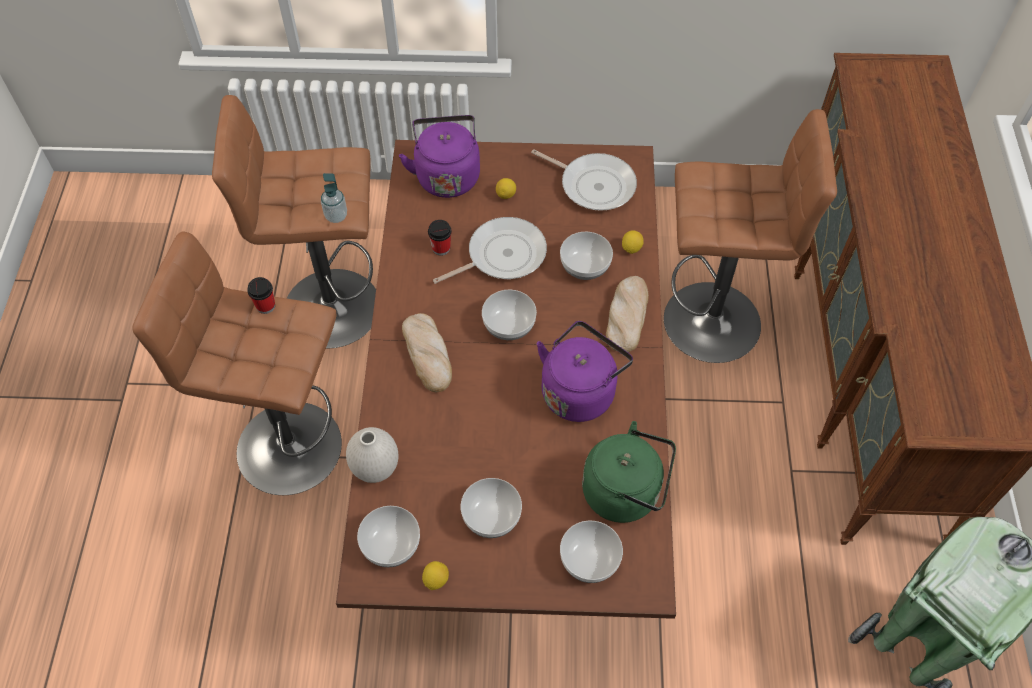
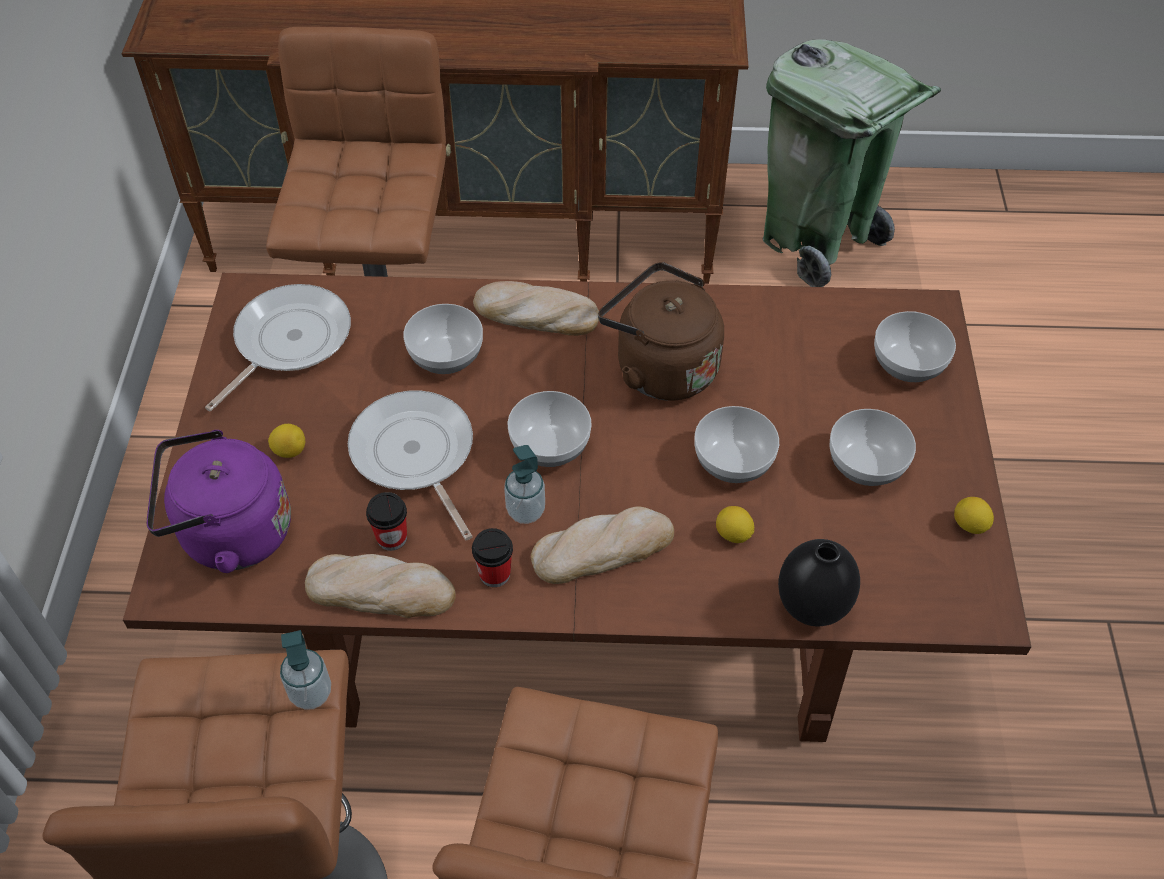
camera: 90 degrees left, 5 degrees down
(265, 306) = (512, 796): cup -> cup (494, 574)
(375, 470) = (813, 608): white vase -> black vase
(390, 544) = (929, 582): bowl -> bowl (732, 463)
(405, 246) = (381, 590): none -> bread
(458, 313) = (525, 511): none -> soap dispenser
(580, 390) = (660, 367): purple kettle -> brown kettle
(626, 492) = (808, 326): green kettle -> none
(631, 248) = (417, 304): lemon -> lemon (733, 534)

